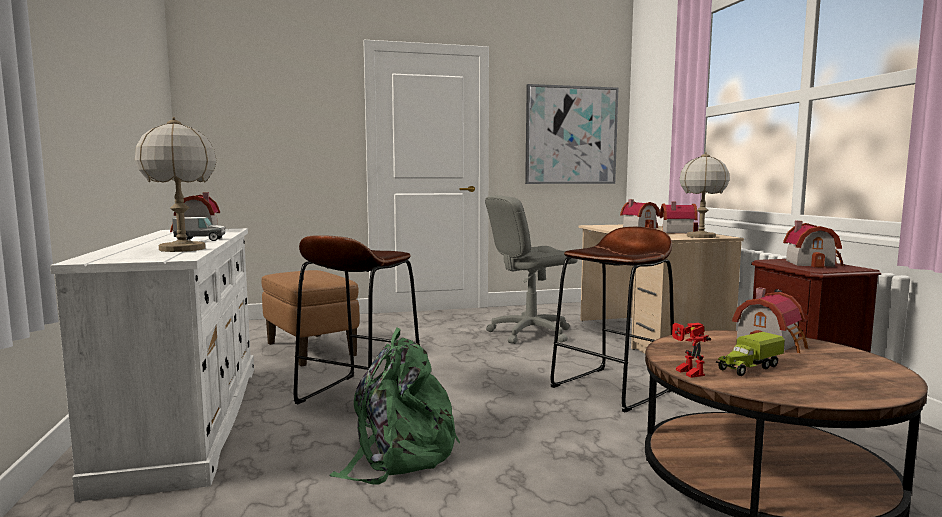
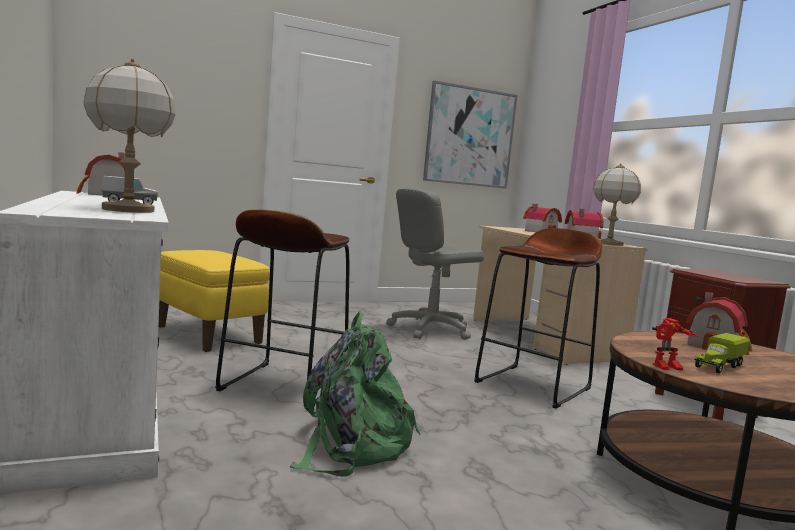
camera: 10 degrees left, 0 degrees up
(311, 350) = (208, 335): brown ottoman -> yellow ottoman
(685, 372) = (668, 368): toy robot -> toy robot turned 75 degrees counterclockwise
(812, 263) = (727, 274): toy house -> none

